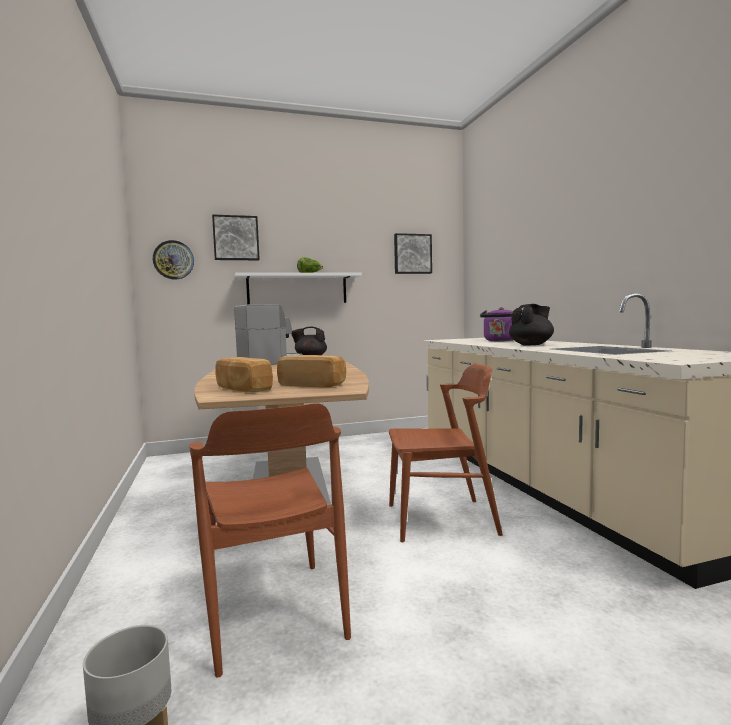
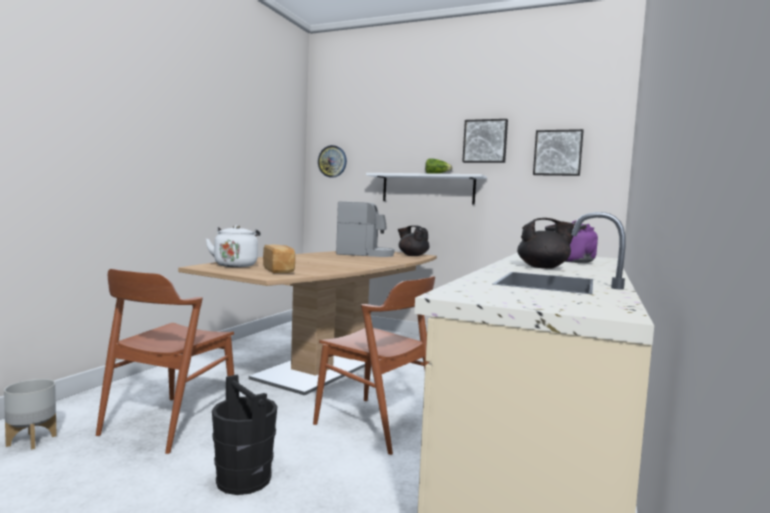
camera: 40 degrees right, 0 degrees up
(236, 238) = (379, 141): picture -> picture (485, 141)
(242, 389) = (236, 265): bread -> white kettle
(468, 614) = (244, 480): none -> black bucket

